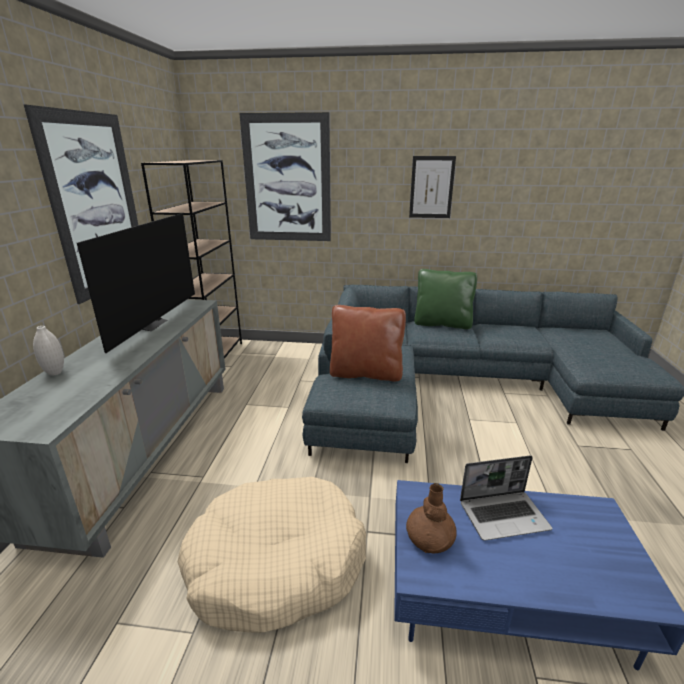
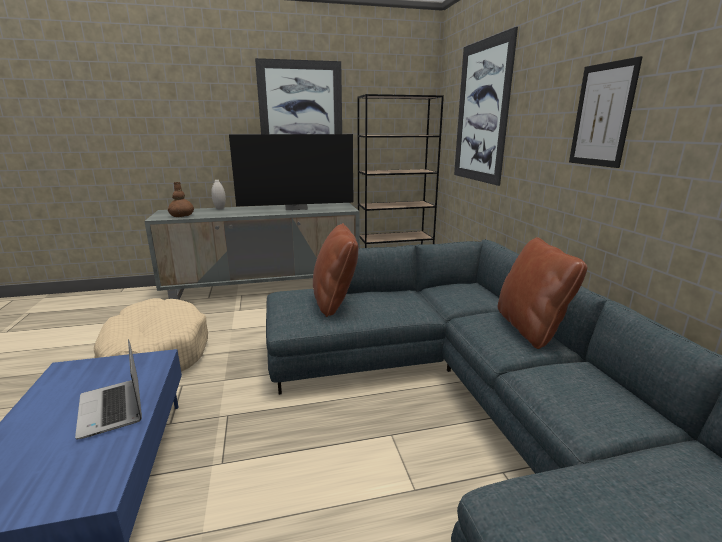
camera: 70 degrees right, 5 degrees down
(430, 538) = (98, 370): brown vase -> brown vase (182, 215)
(442, 324) = (530, 328): green pillow -> brown pillow

